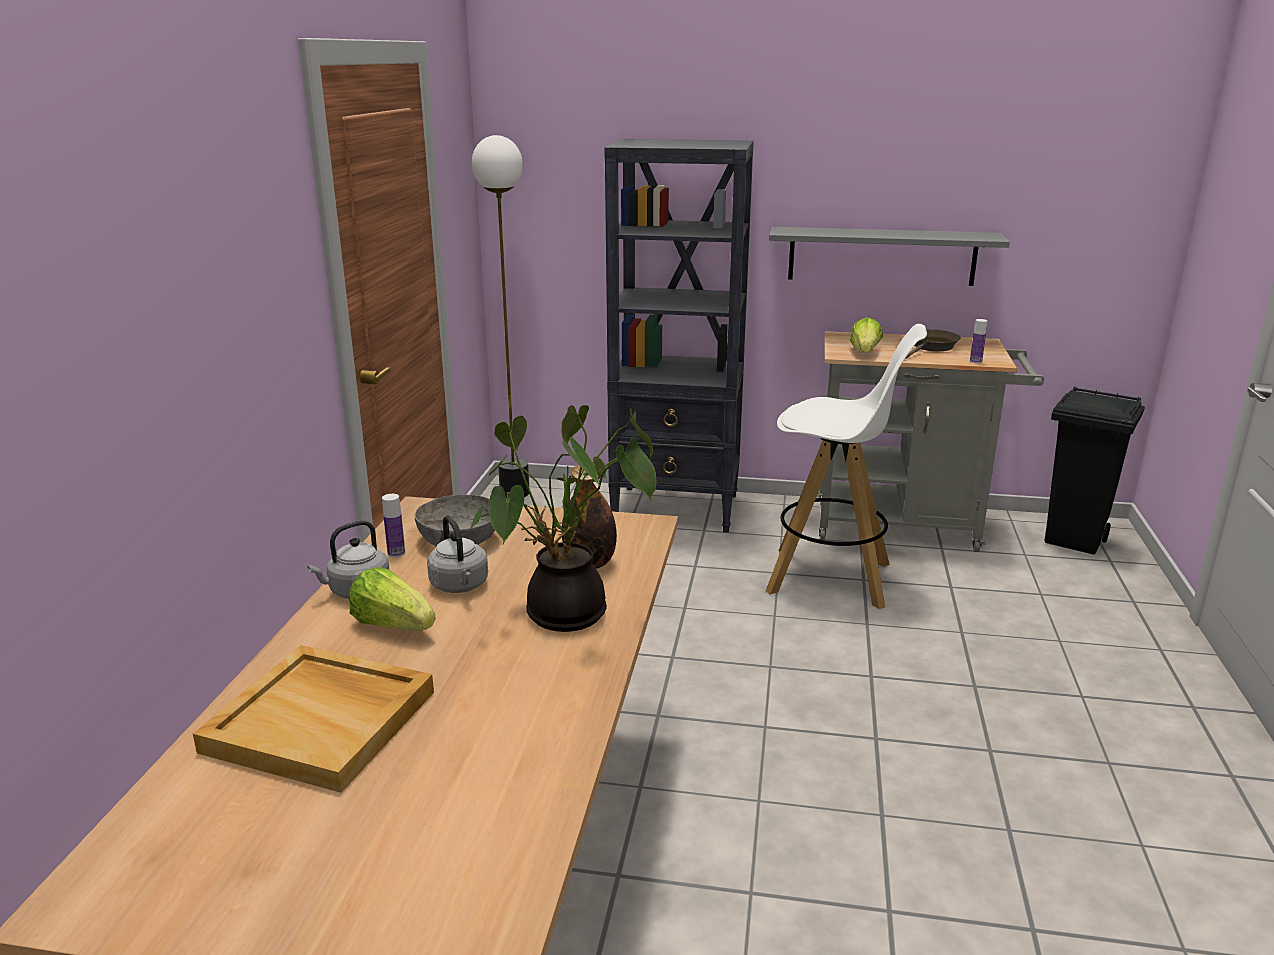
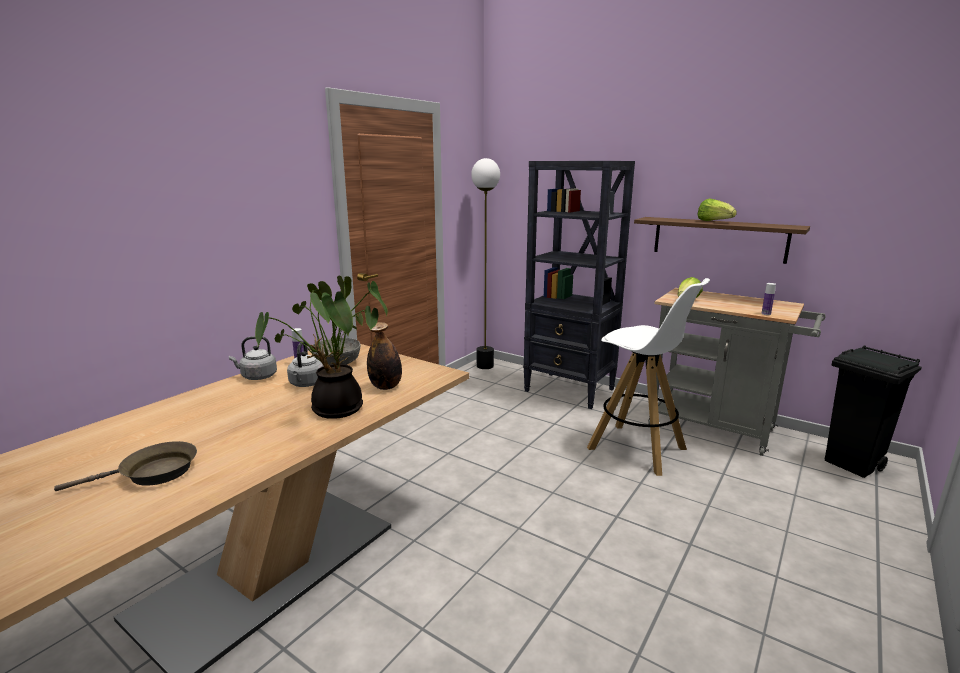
camera: 25 degrees right, 5 degrees down
(323, 721) = (155, 431): beige tray -> none
(393, 625) = (249, 395): lettuce -> lettuce (714, 221)
(881, 256) = (718, 239): grey shelf -> brown shelf
(931, 347) = (741, 303): brown frying pan -> brown frying pan (153, 473)

